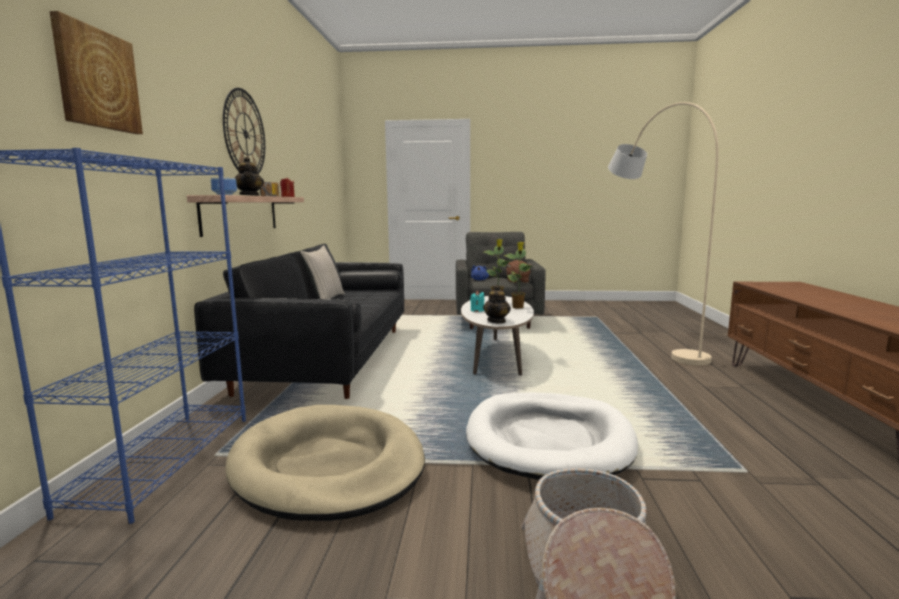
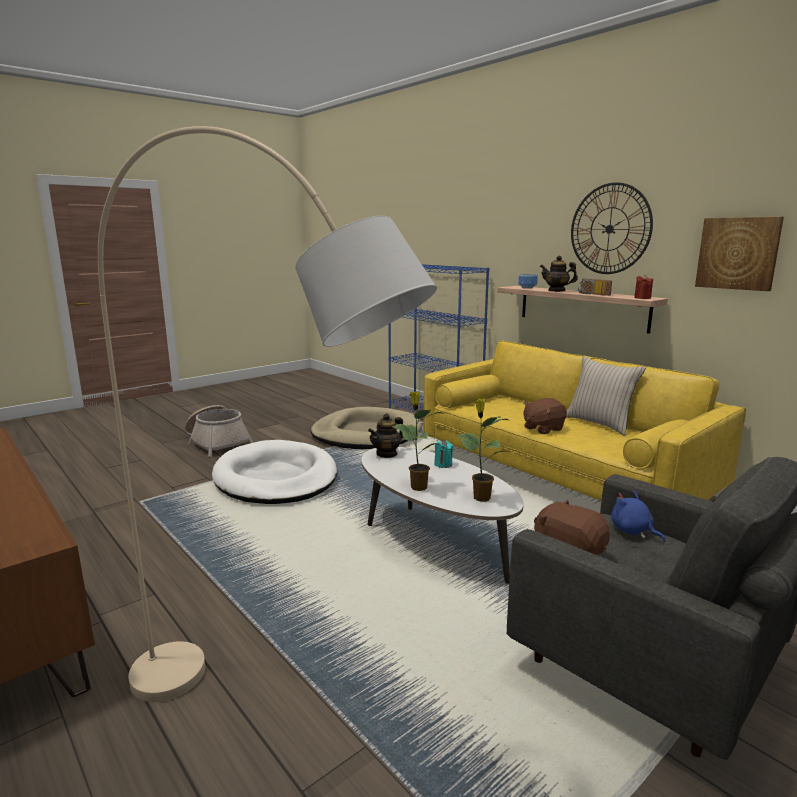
camera: 135 degrees right, 5 degrees up
(97, 79) = (466, 223): picture -> picture (738, 253)
(328, 358) = (560, 475): black sofa -> yellow sofa
(366, 303) = (542, 428): none -> brown plush toy
(497, 321) = (387, 454): teapot -> teapot turned 105 degrees counterclockwise

